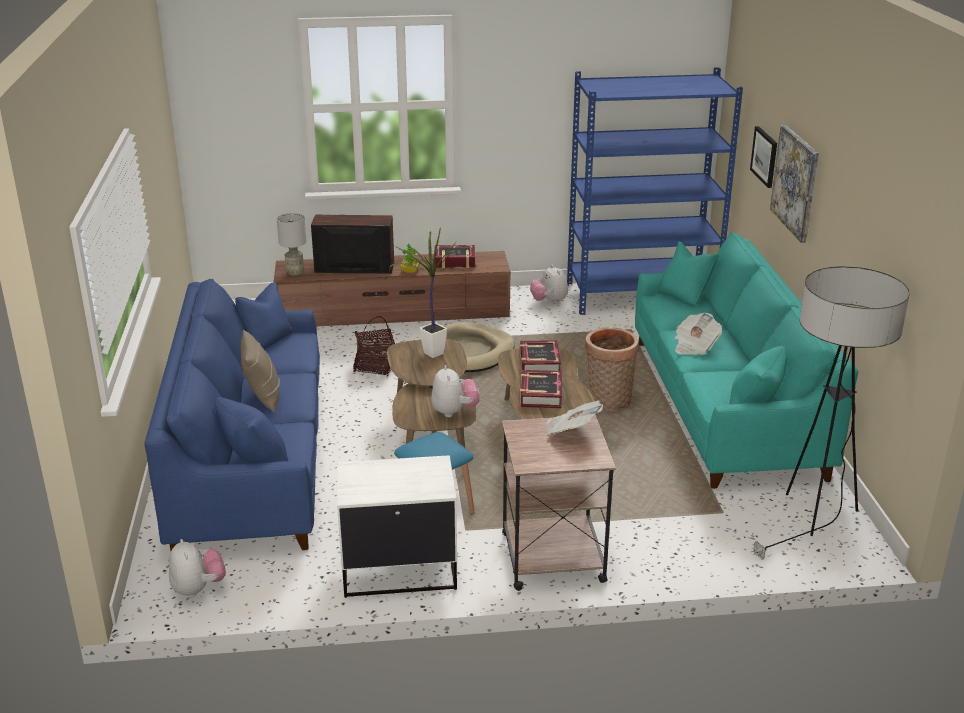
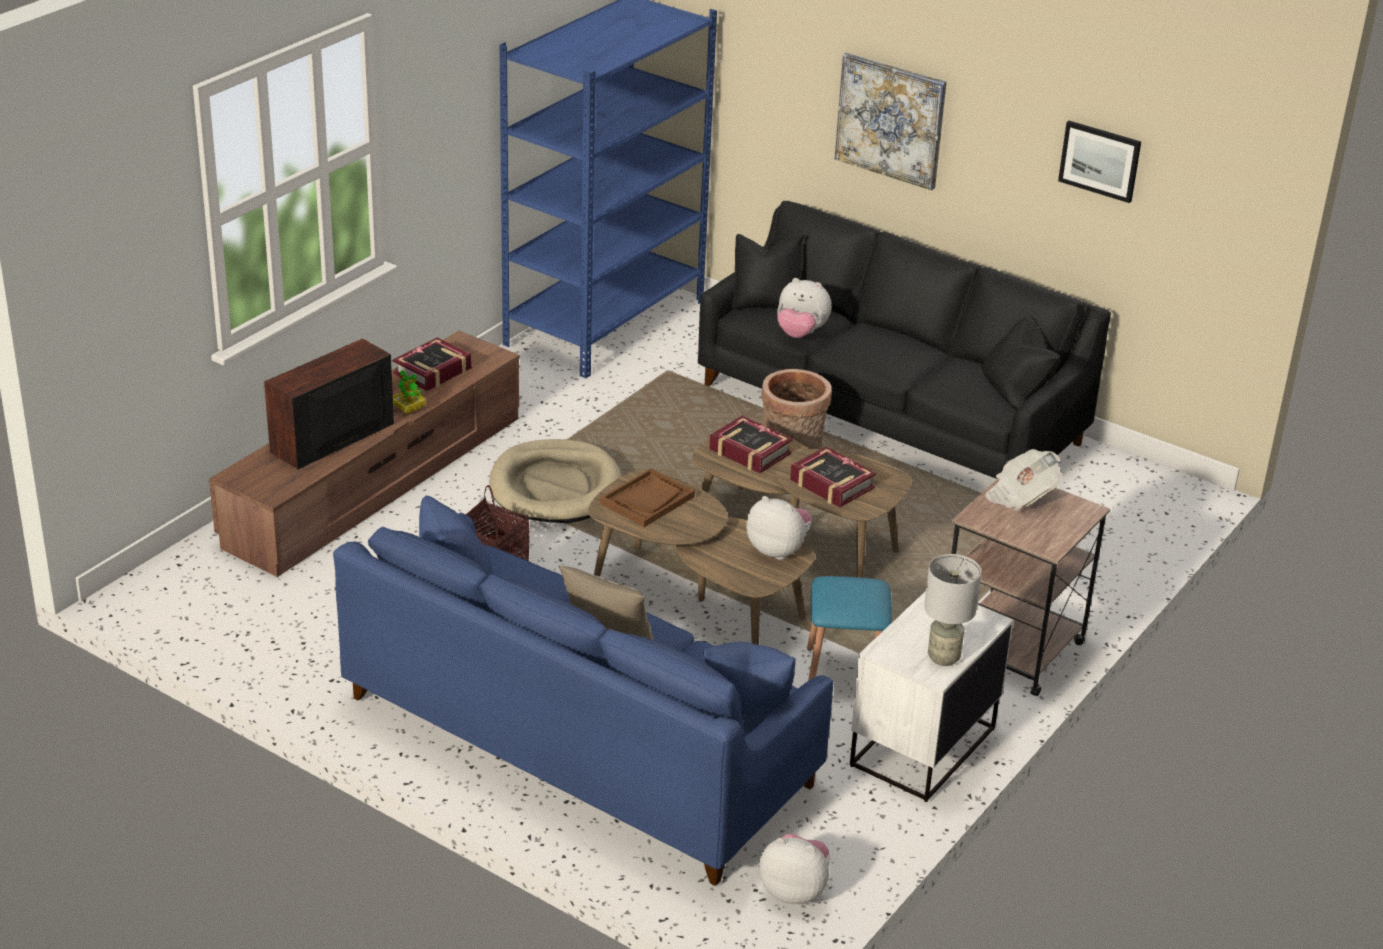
camera: 50 degrees left, 5 degrees up
(295, 272) = (273, 482): grey table lamp -> grey table lamp (944, 658)
(429, 354) = (647, 500): potted plant -> brown tray
(549, 302) = (525, 378): plush toy -> plush toy (800, 333)
(694, 346) = (877, 356): newspaper -> none
(724, 406) = (889, 414): turquoise sofa -> black sofa
(765, 156) = (793, 94): picture -> picture (1100, 160)
(814, 520) = (1124, 487): floor lamp -> none

